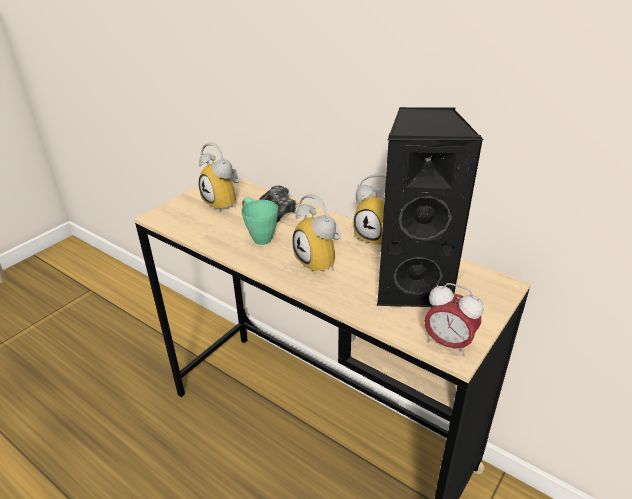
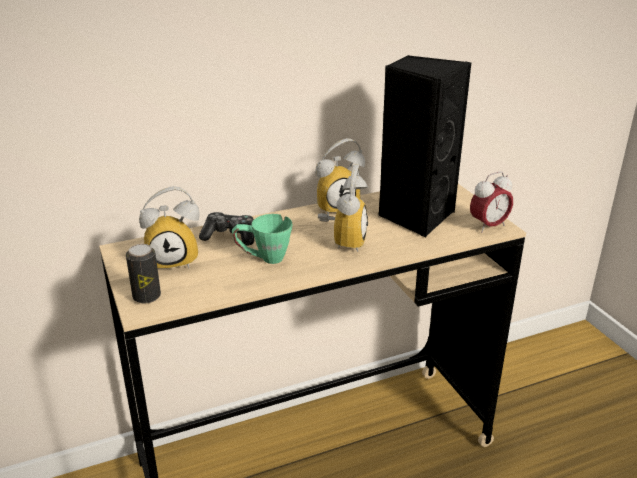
camera: 60 degrees left, 5 degrees down
(172, 212) = (147, 296): none -> can
(322, 262) = (343, 241): alarm clock -> alarm clock turned 75 degrees counterclockwise

